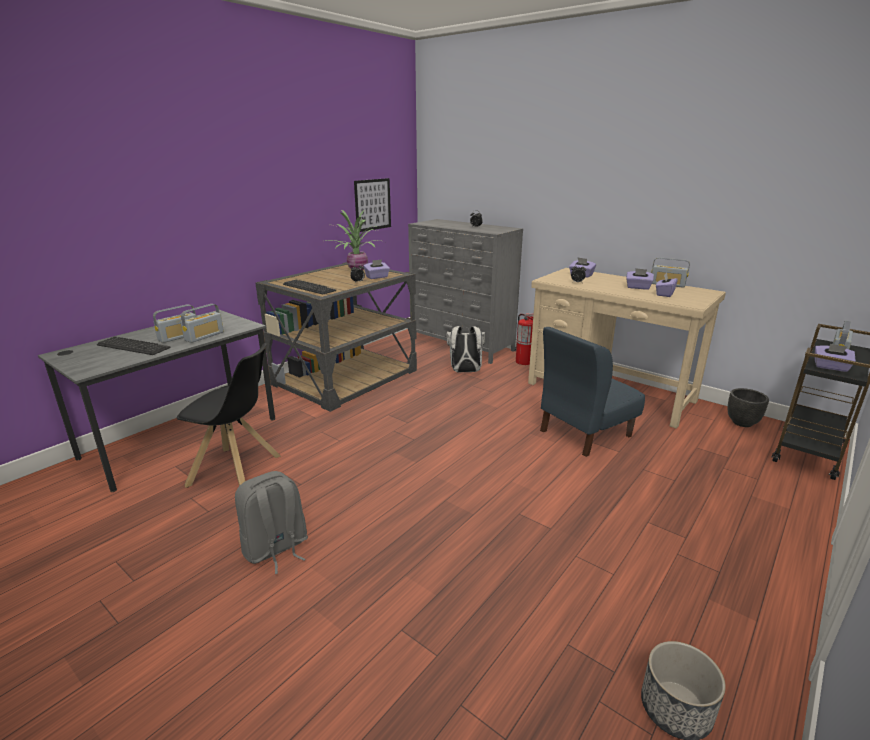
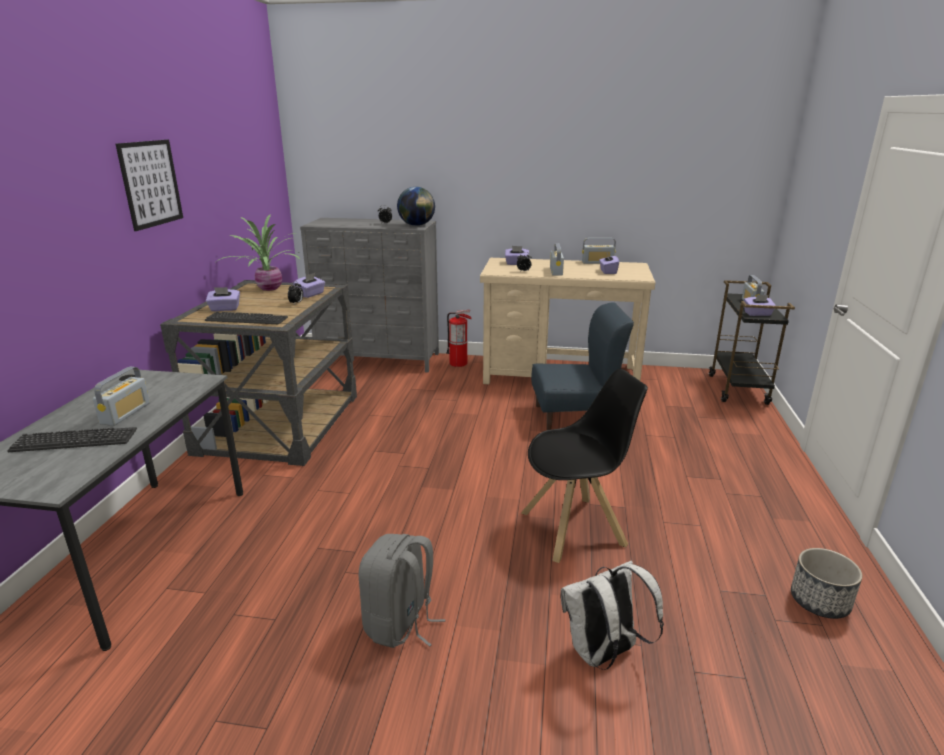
camera: 30 degrees left, 0 degrees up
(204, 336) = (163, 405): radio -> radio (556, 271)
(237, 471) = (260, 564): black chair -> black chair (575, 528)
(372, 204) = (253, 207): picture -> picture (151, 183)
(465, 371) = (410, 386): white backpack -> white backpack (603, 654)
(498, 230) = (417, 225): none -> globe
(584, 433) = (574, 417): blue chair -> blue chair turned 120 degrees counterclockwise
(638, 287) = (579, 269): purple tissue box -> purple tissue box (225, 309)
(741, 423) = (678, 377): black planter -> none

